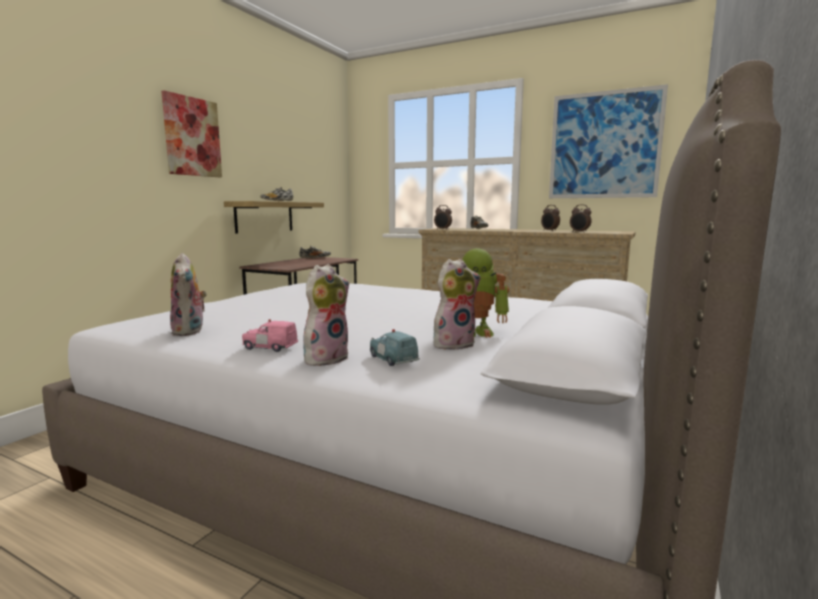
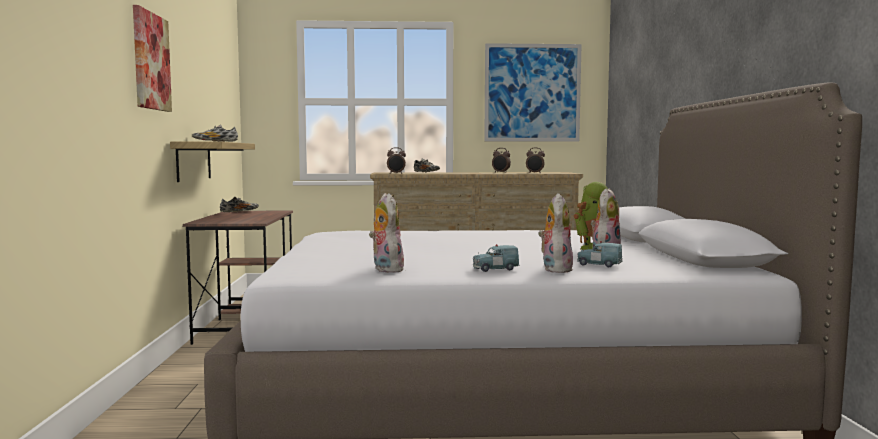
camera: 30 degrees left, 5 degrees down
(190, 331) = (385, 269): plush toy -> plush toy turned 150 degrees counterclockwise
(270, 347) = (495, 269): pink toy car -> blue toy car

